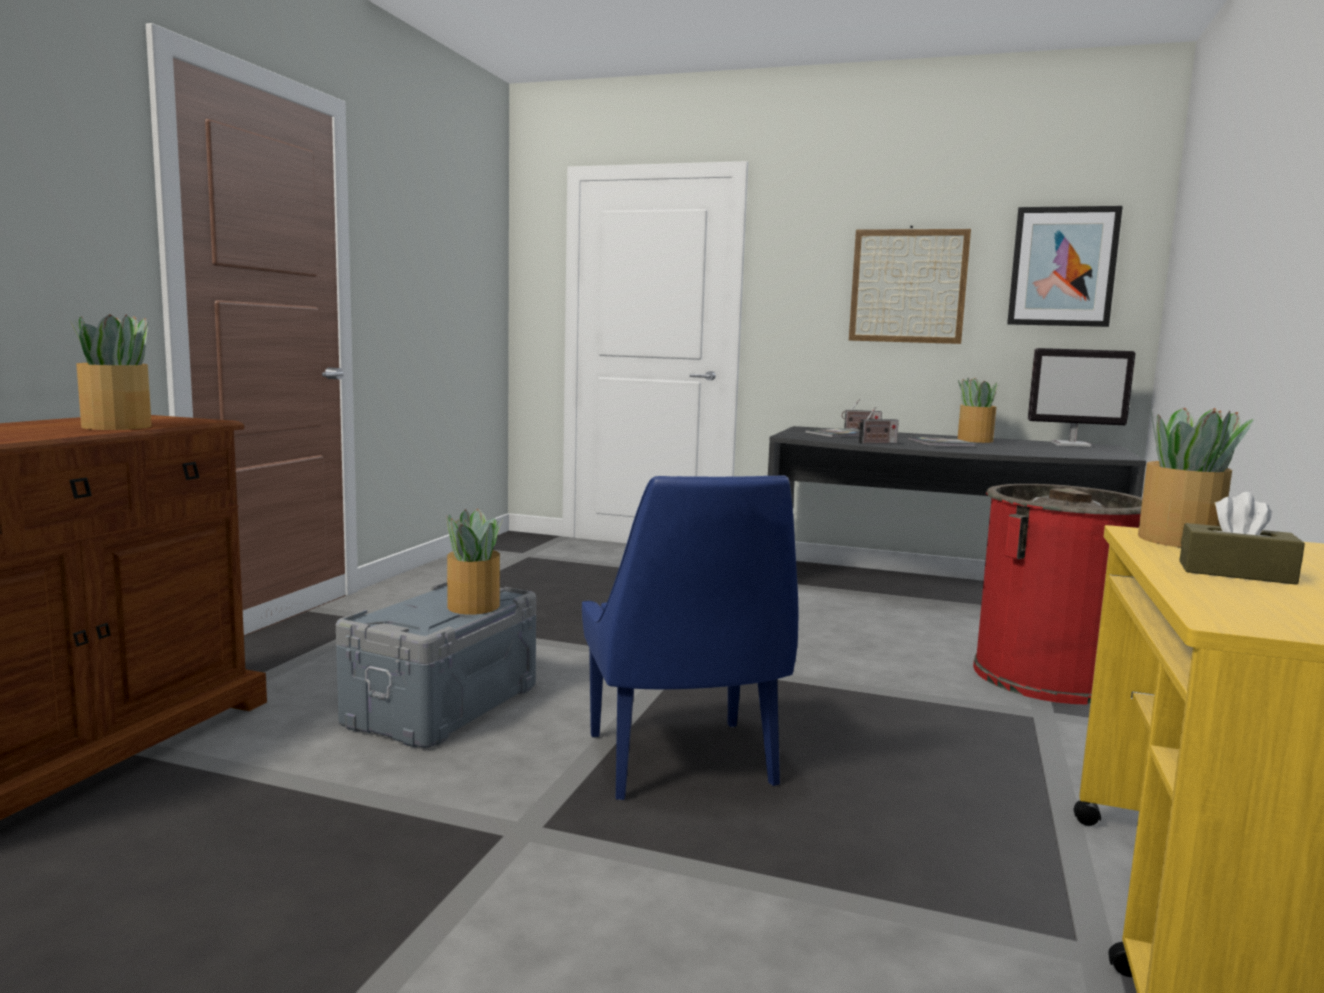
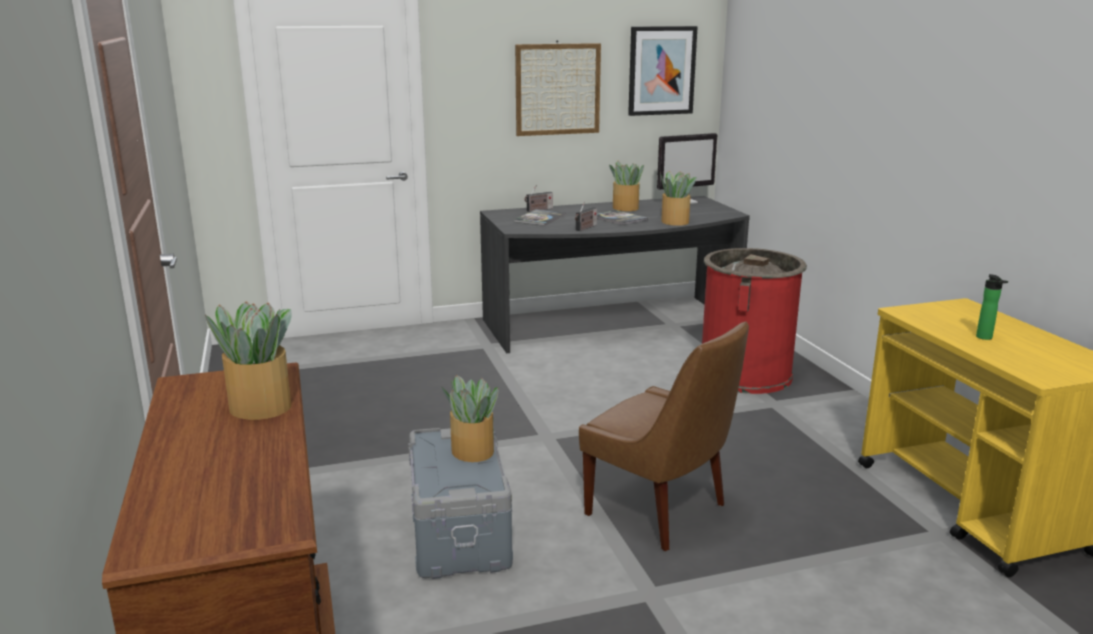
camera: 35 degrees left, 10 degrees up
(682, 763) = (660, 511): blue chair -> brown chair
(1178, 539) = (924, 314): potted plant -> potted plant (675, 221)
(1236, 572) = (985, 338): brown tissue box -> bottle

